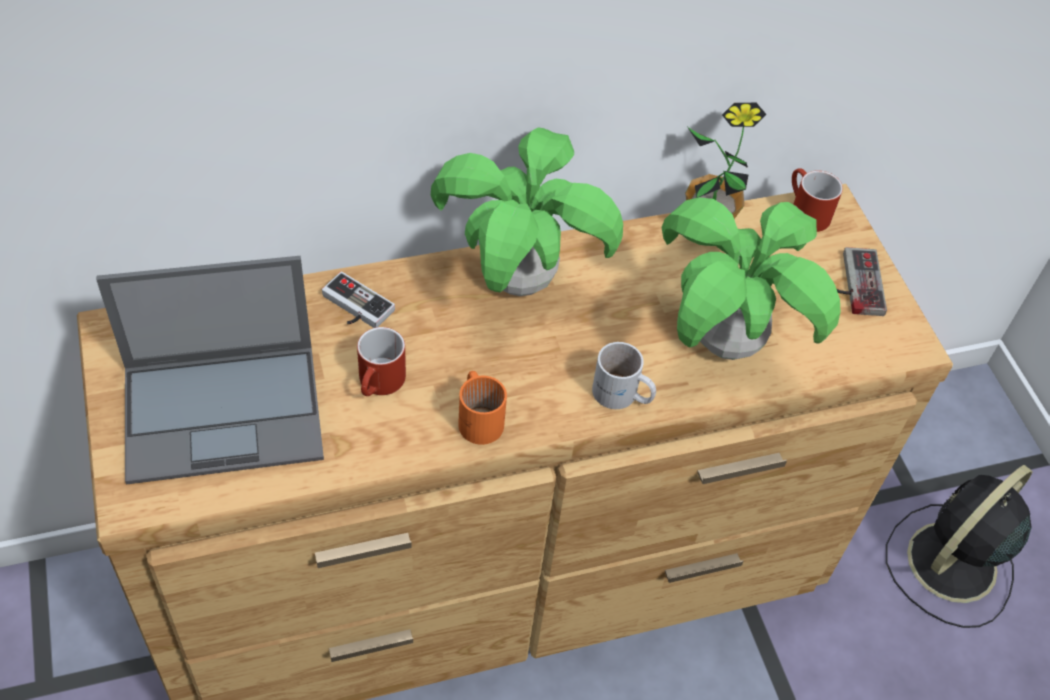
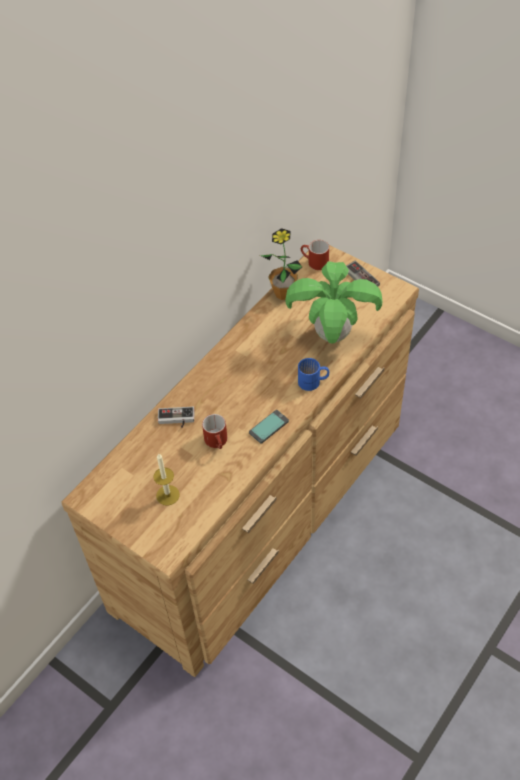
camera: 30 degrees left, 0 degrees up
(226, 411) = (167, 495): laptop -> candle
(480, 417) = (268, 427): orange mug -> phone
(518, 280) = (231, 364): potted plant -> none
(621, 396) = (313, 382): white mug -> blue mug
(949, 564) = (438, 378): black fan -> none

